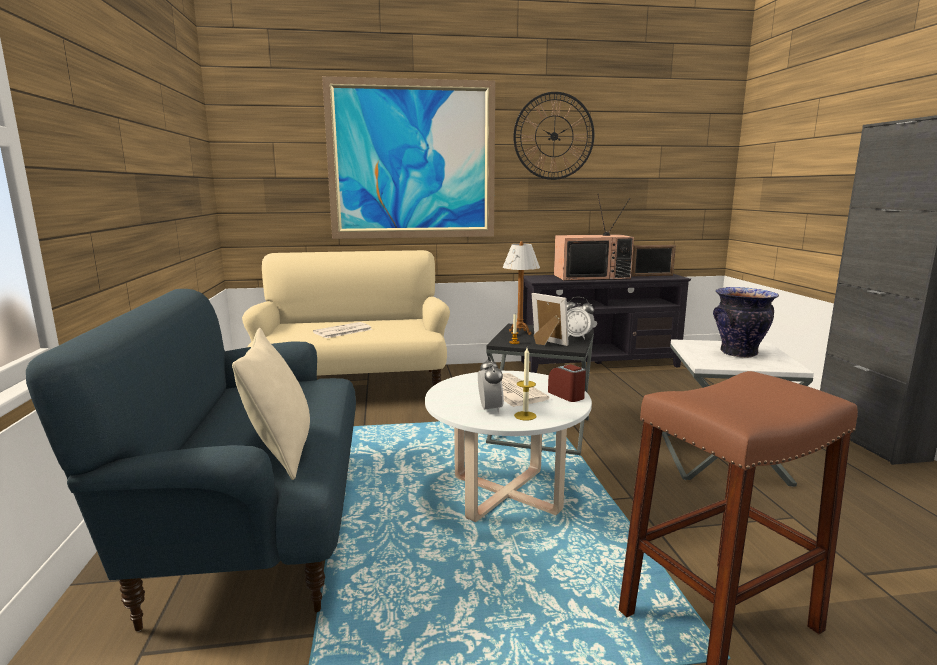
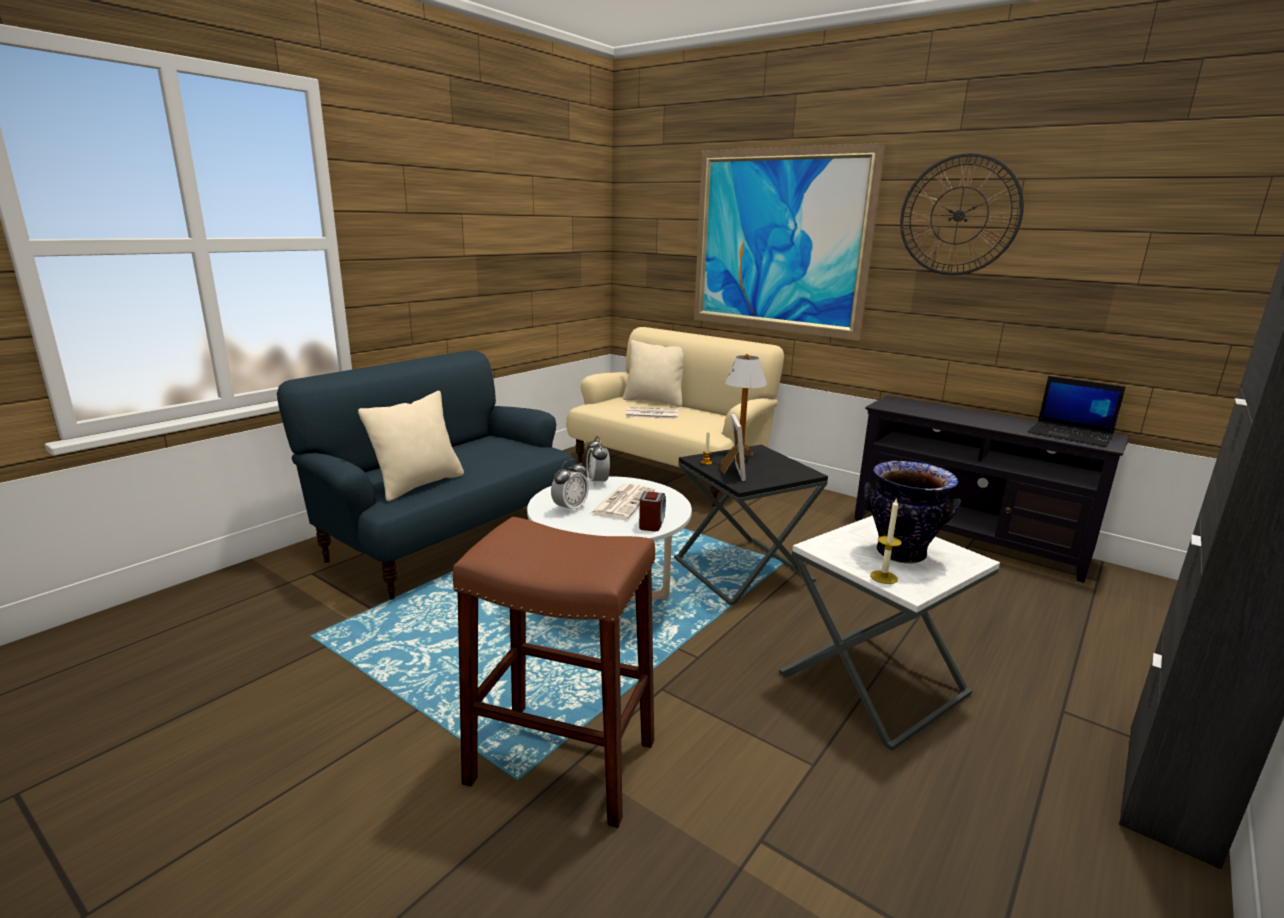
camera: 45 degrees right, 5 degrees up
(318, 322) = (655, 401): none -> beige pillow
(525, 416) = (578, 523): candle -> candle (883, 577)
(577, 337) = (780, 477): alarm clock -> alarm clock (597, 482)
(592, 277) = (970, 416): television -> none
(652, 275) = (1071, 434): picture frame -> laptop

